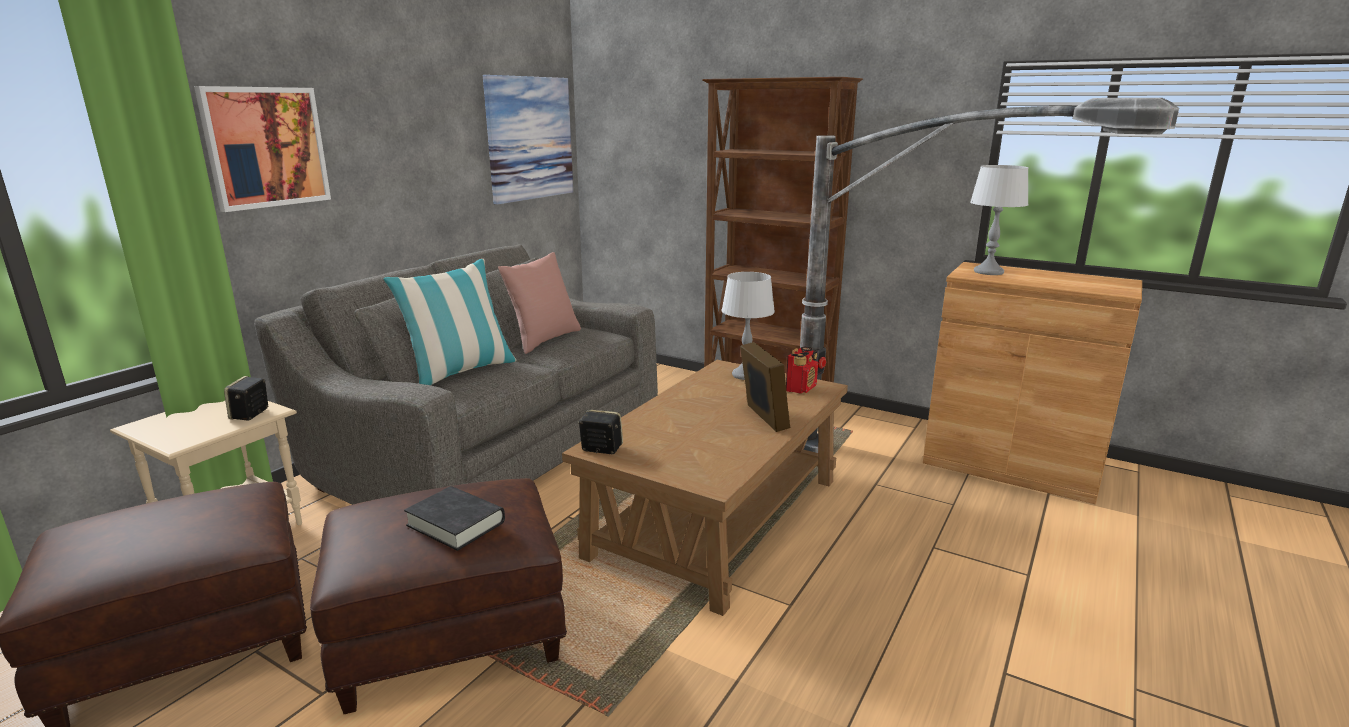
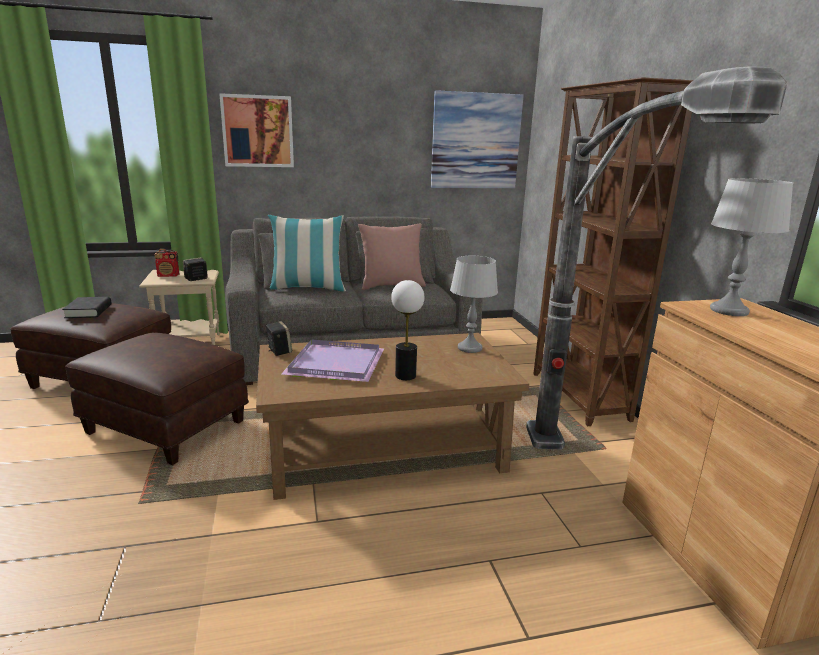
camera: 45 degrees right, 0 degrees up
(456, 524) = (152, 354): black book -> black book (88, 311)
(686, 434) = (337, 363): none -> purple tray
(763, 418) = (405, 375): picture frame -> table lamp
(801, 388) = (485, 370): radio -> radio (168, 276)

